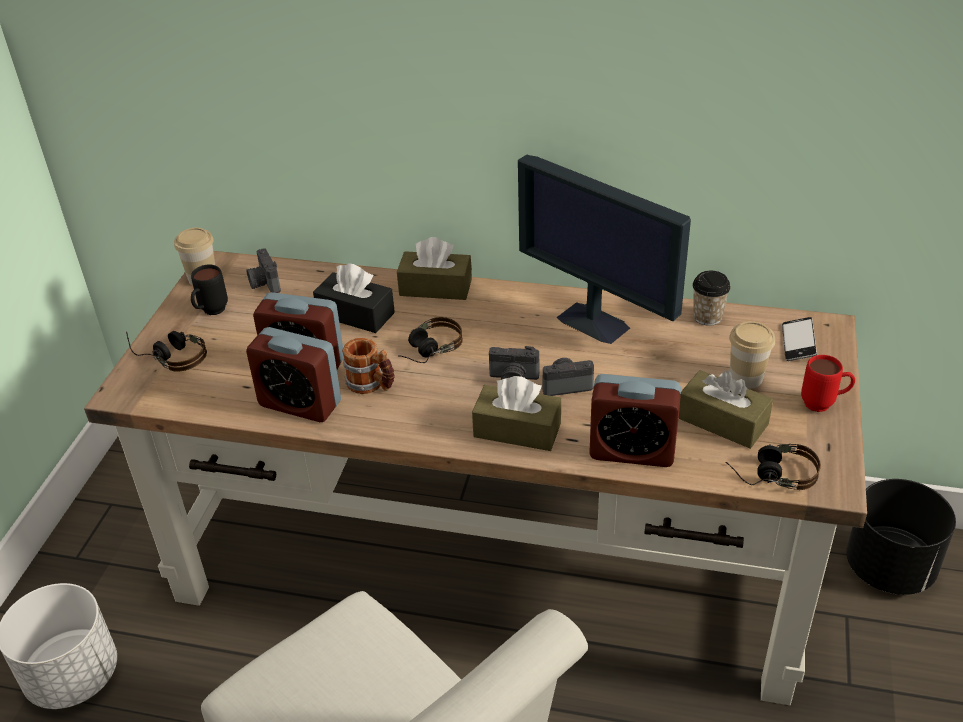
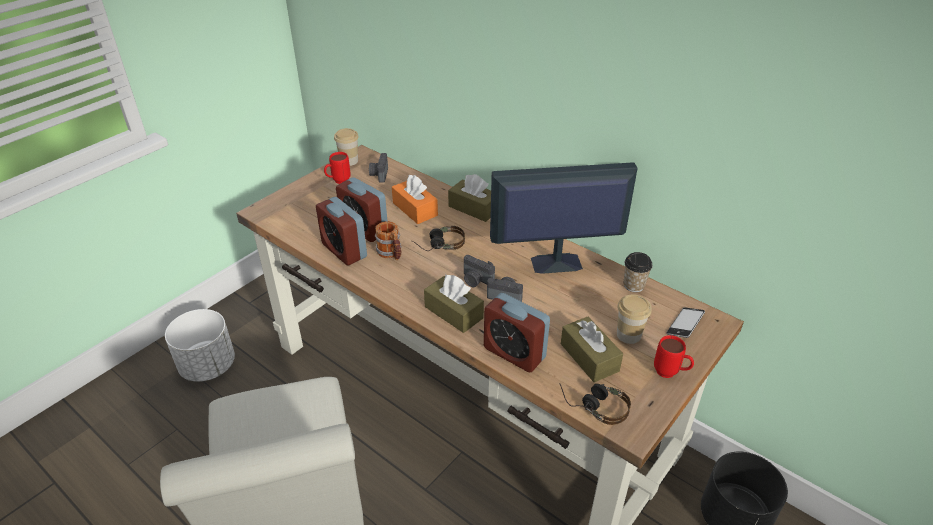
camera: 25 degrees right, 0 degrees up
(169, 355) = (299, 199): headphones -> none
(210, 312) = (338, 182): black mug -> red mug
(355, 314) = (415, 209): black tissue box -> orange tissue box
(595, 323) = (555, 263): monitor -> monitor turned 105 degrees clockwise

